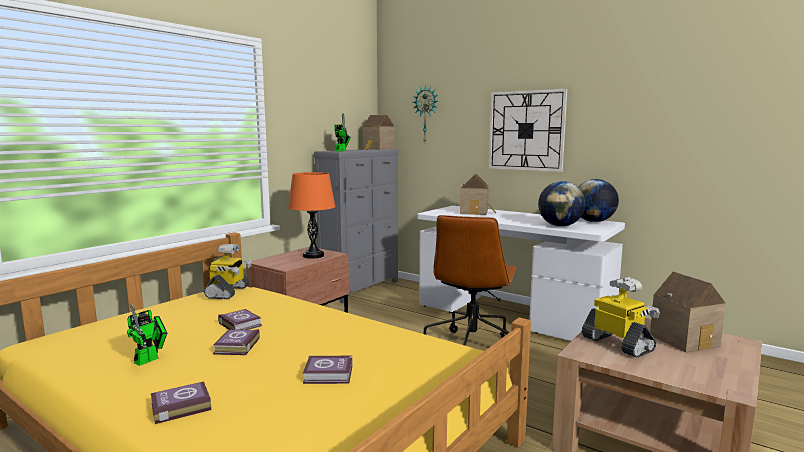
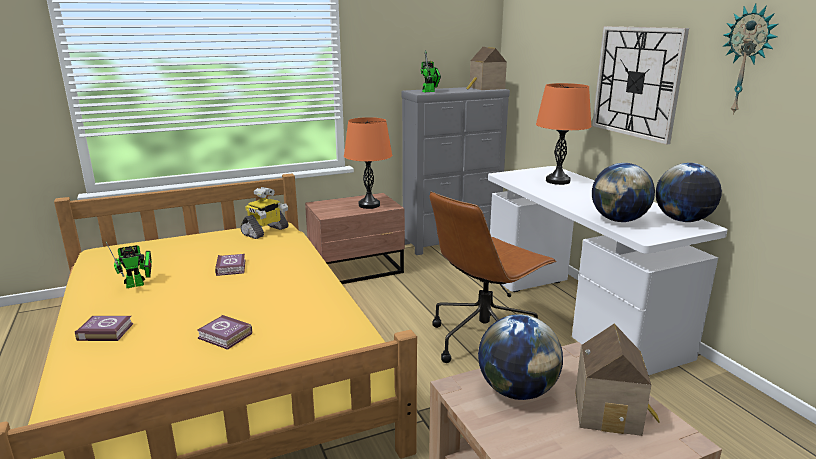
camera: 30 degrees right, 10 degrees up
(236, 346) = (201, 289): book -> none
(426, 114) = (542, 49): wall clock -> wall clock (747, 60)
(475, 212) = (558, 181): toy house -> orange table lamp
(618, 344) = (517, 391): toy robot -> globe

